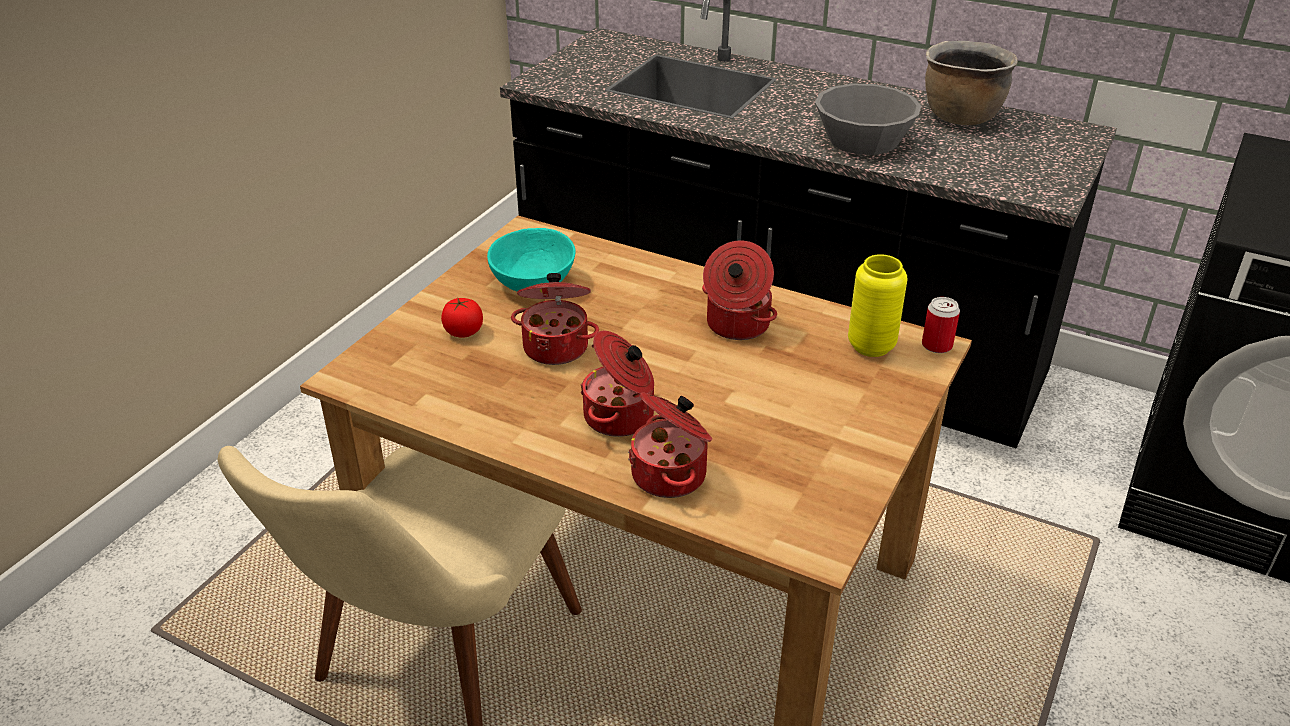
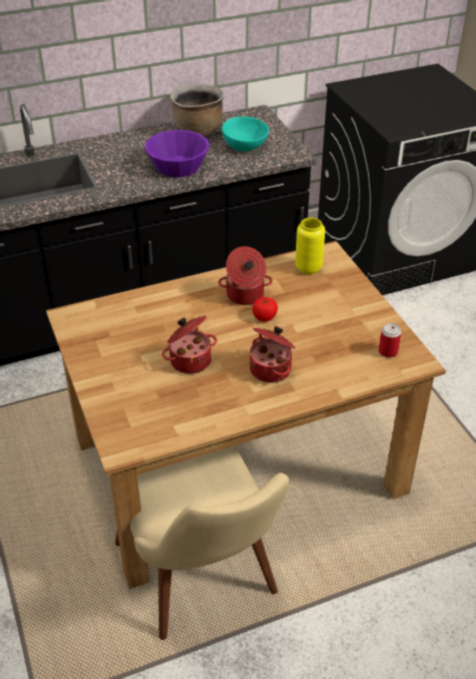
camera: 50 degrees left, 5 degrees up
(463, 332) = (134, 385): tomato -> tomato (264, 317)
(532, 281) = (120, 338): turquoise bowl -> turquoise bowl (244, 145)
(671, 474) = (329, 376): cooking pot -> none
(863, 139) = (178, 166): grey bowl -> purple bowl
(937, 345) = (329, 251): can -> can (388, 352)

